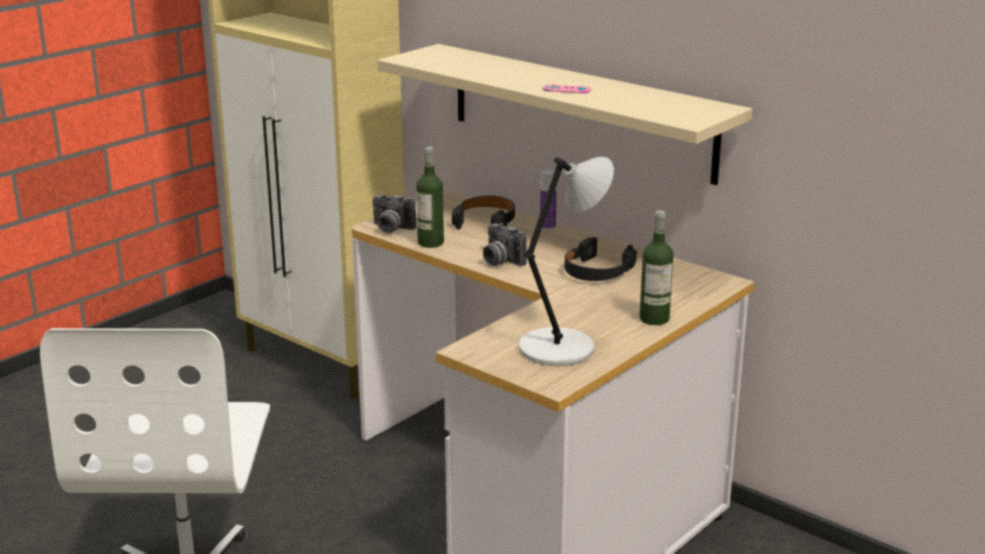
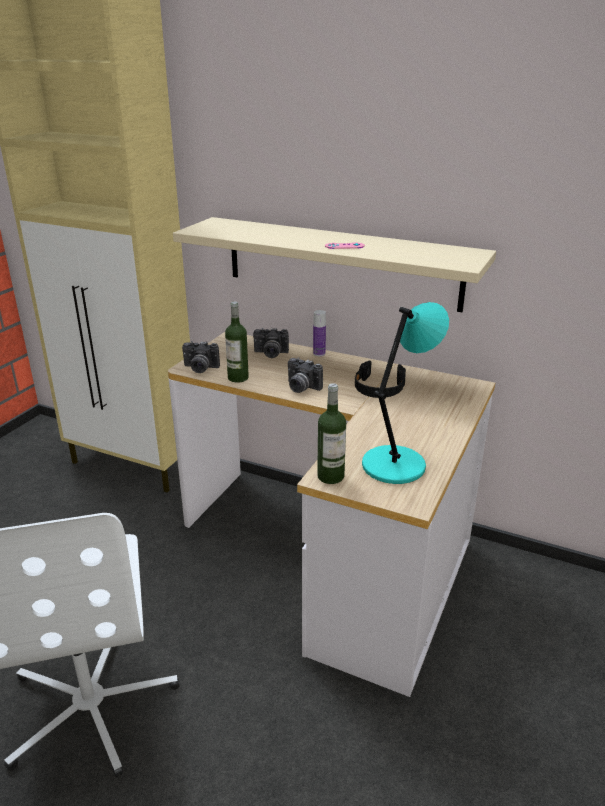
camera: 15 degrees left, 5 degrees up
(485, 221) = (270, 354): black headphones -> camera
(560, 347) = (396, 464): grey table lamp -> turquoise table lamp
(654, 319) = (448, 425): bottle -> bottle (330, 476)

